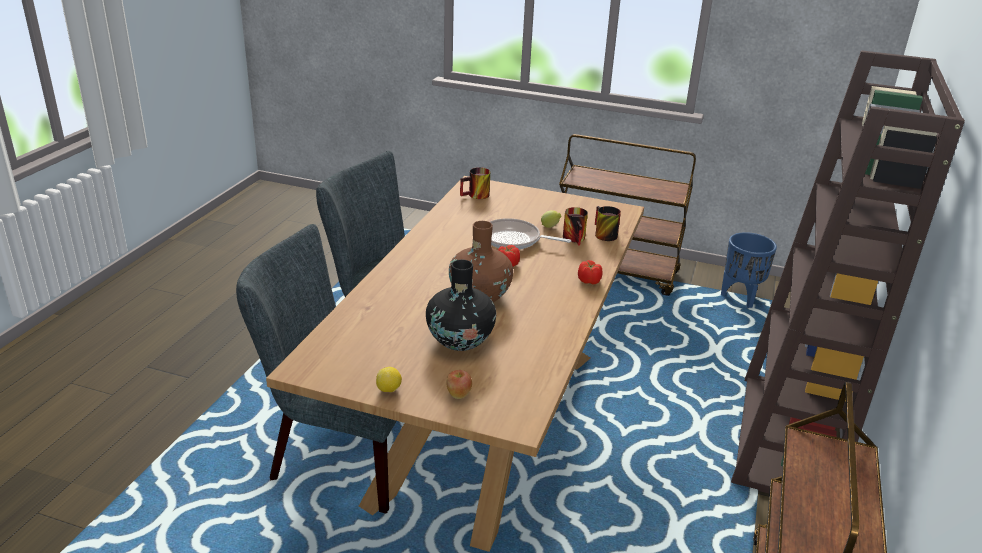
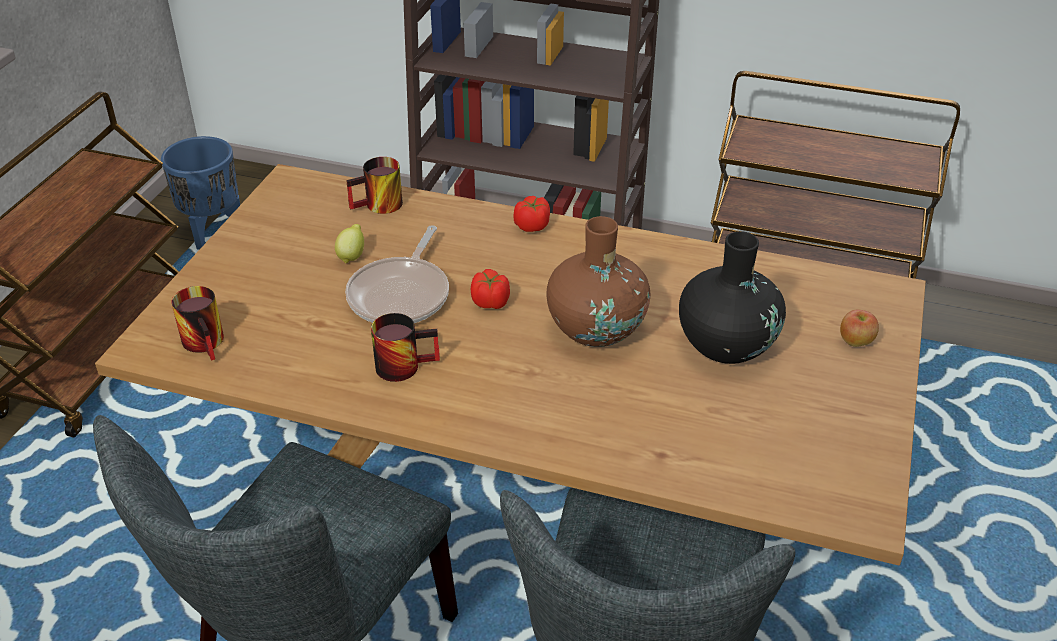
camera: 90 degrees left, 10 degrees up
(389, 390) = (874, 407): lemon -> none
(576, 239) = (396, 231): mug -> mug (404, 363)

